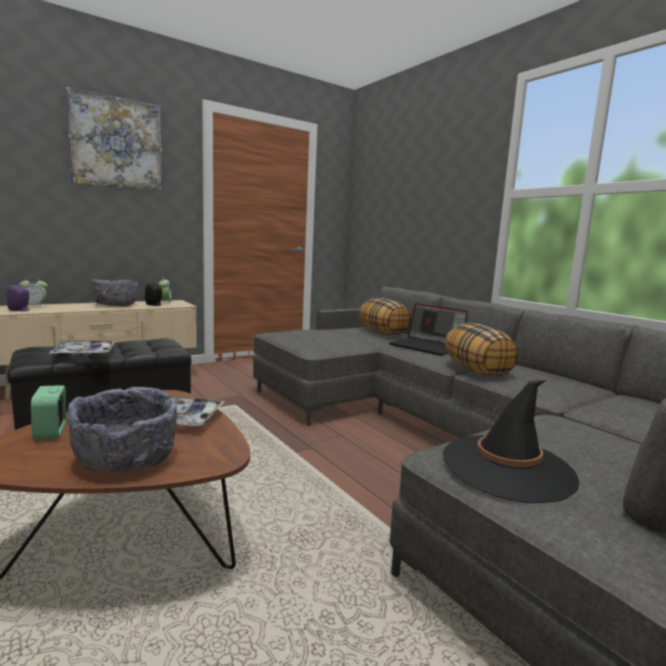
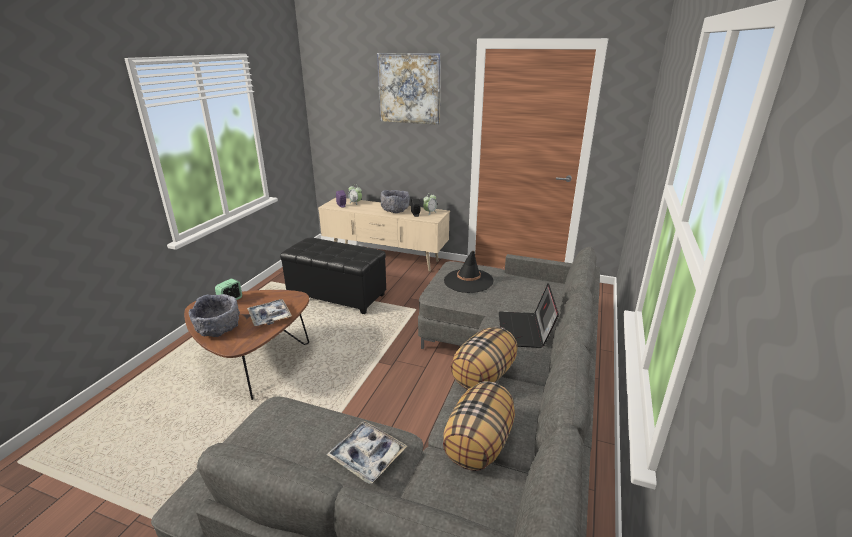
camera: 55 degrees right, 15 degrees up
(84, 354) = (316, 252): tray -> tray (367, 456)
(383, 333) = (538, 298): pillow -> pillow (479, 444)
(507, 467) = (272, 434): black hat -> black hat (468, 281)

